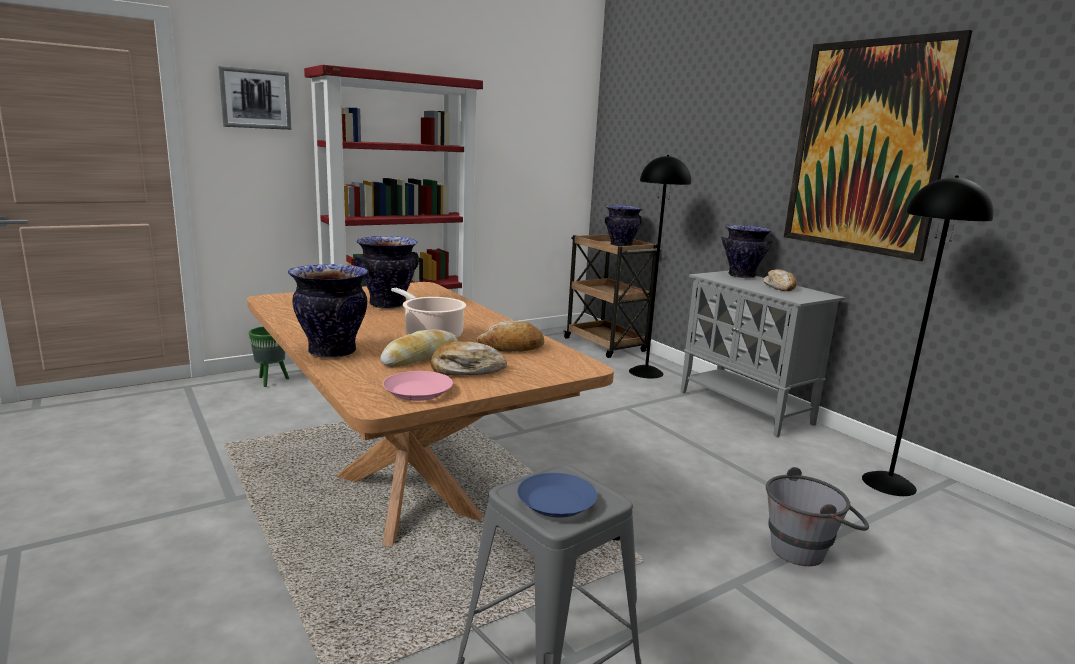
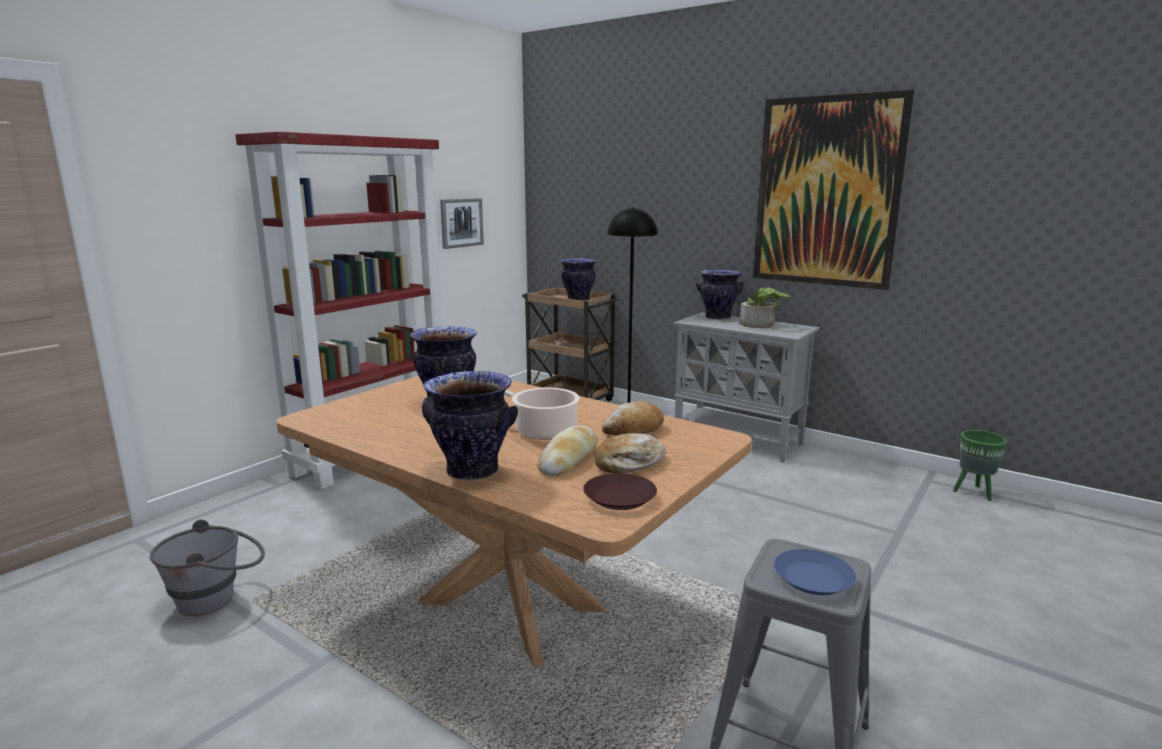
camera: 20 degrees left, 0 degrees up
(255, 99) = (179, 174): picture -> picture (461, 222)
(271, 381) = (243, 510): green planter -> green planter (973, 492)
(417, 391) = (619, 497): pink plate -> brown plate
(780, 287) = (762, 325): bread -> potted plant
(808, 550) = (886, 561): grey bucket -> grey bucket (218, 597)
(889, 483) = (894, 485): black floor lamp -> none

